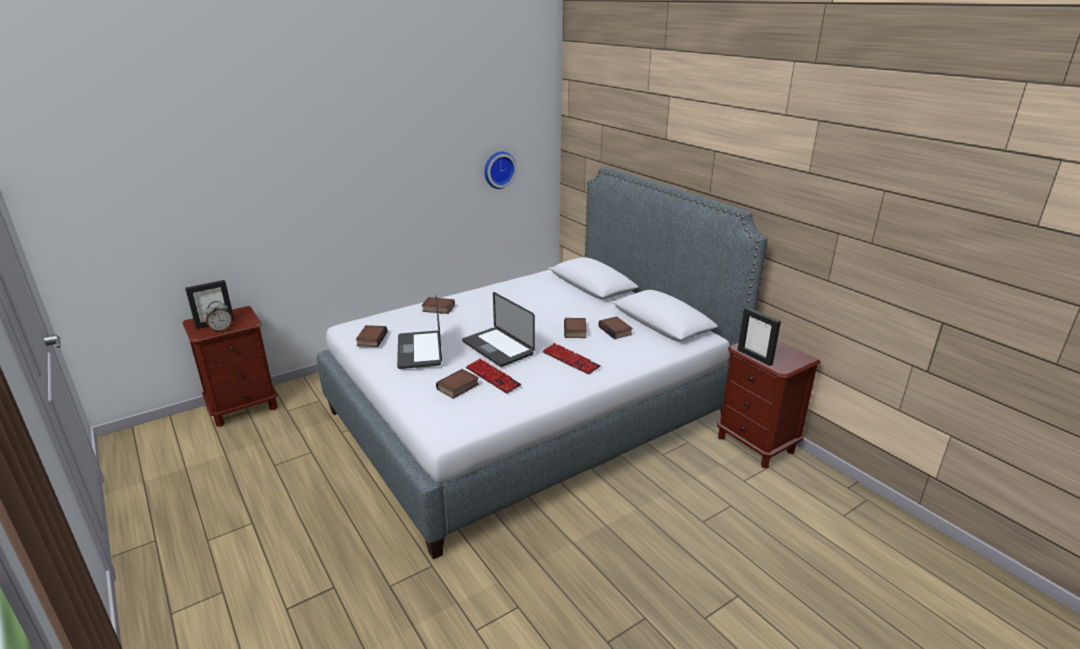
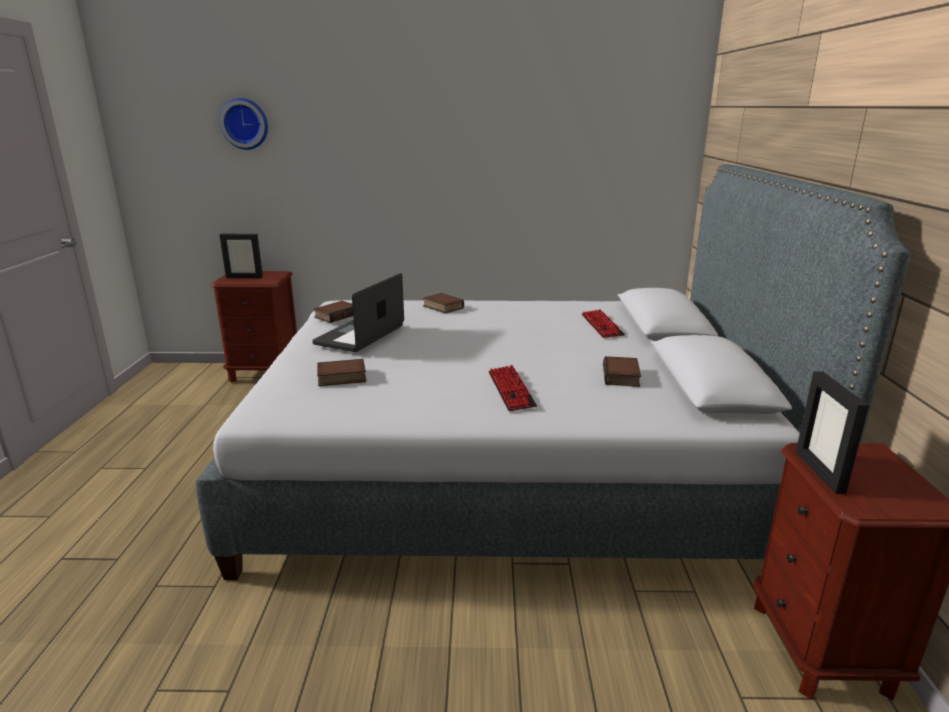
camera: 35 degrees right, 5 degrees down
(221, 329) = (240, 282): alarm clock -> none
(493, 377) = (393, 380): keyboard -> keyboard (601, 325)
(497, 348) = (443, 354): laptop -> none
(498, 169) = (603, 168): wall clock -> wall clock (245, 124)
(576, 331) = (566, 363): book -> none

